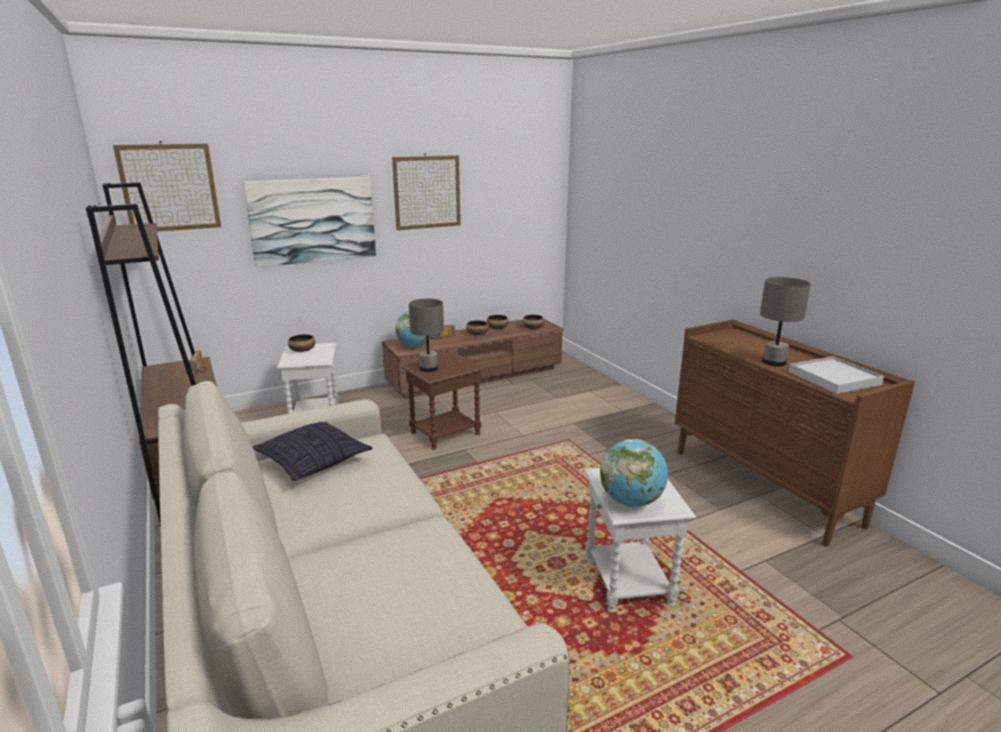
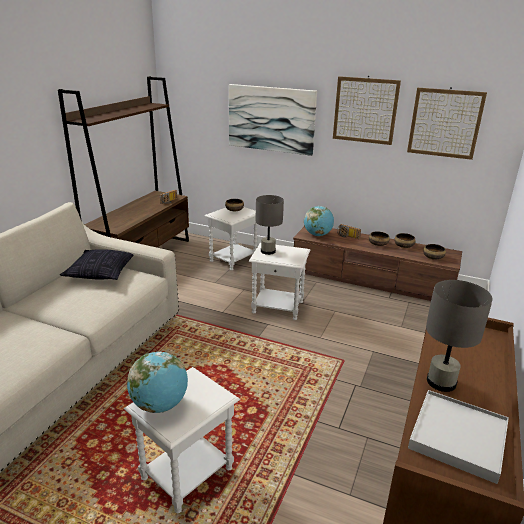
camera: 50 degrees right, 5 degrees up
(169, 186) = (189, 82): picture -> picture (445, 122)
(444, 432) = (278, 306): brown side table -> white side table

